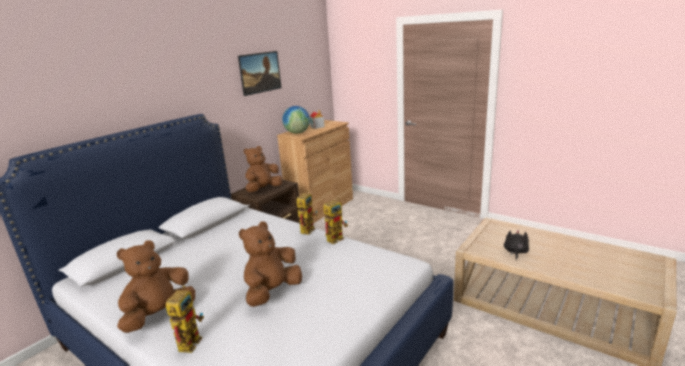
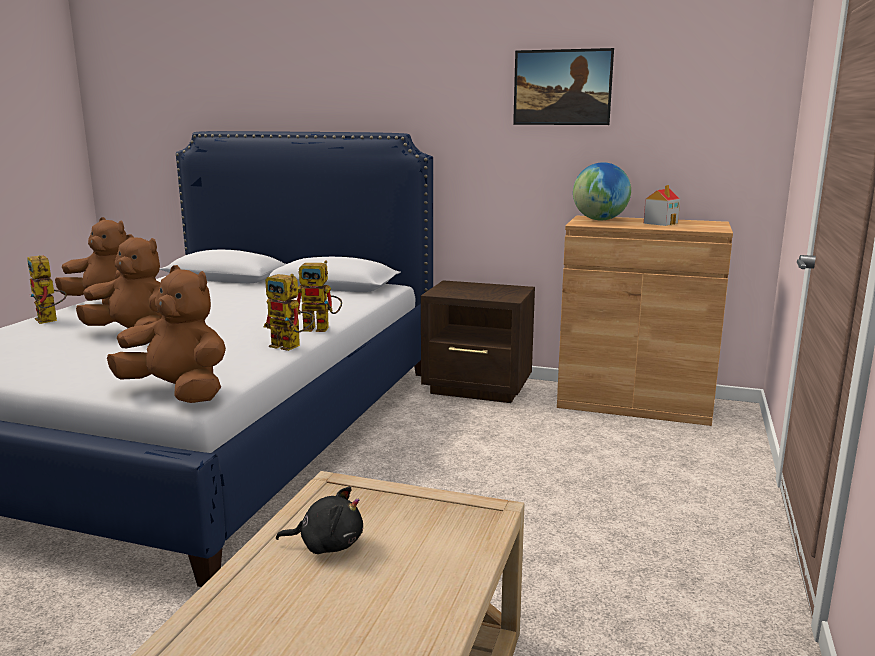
camera: 70 degrees right, 5 degrees down
(191, 340) = (50, 321): toy robot -> toy robot turned 60 degrees clockwise
(263, 189) = (472, 291): brown plush toy -> brown plush toy (178, 392)

